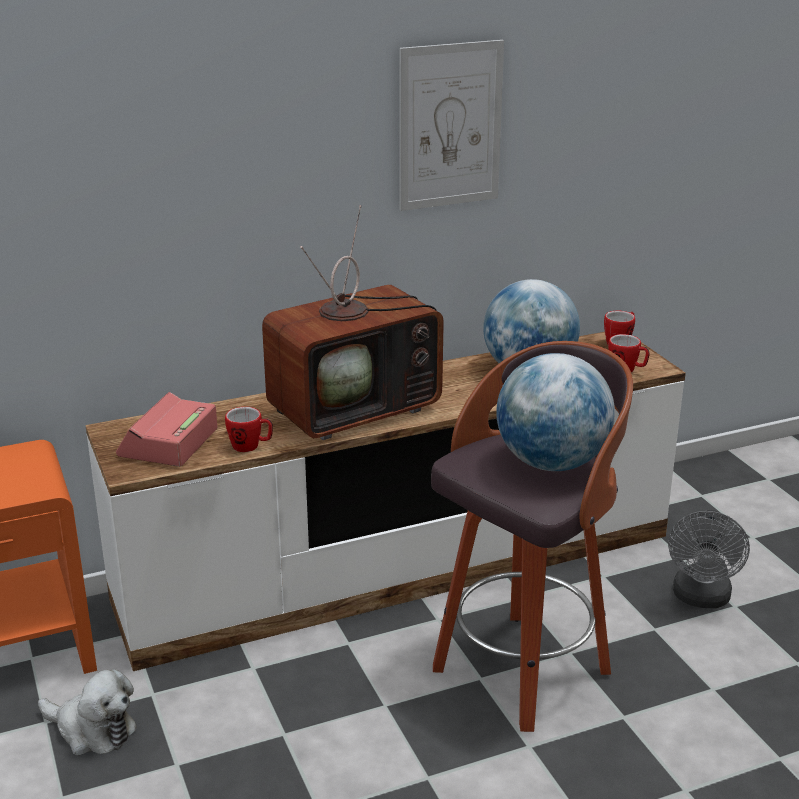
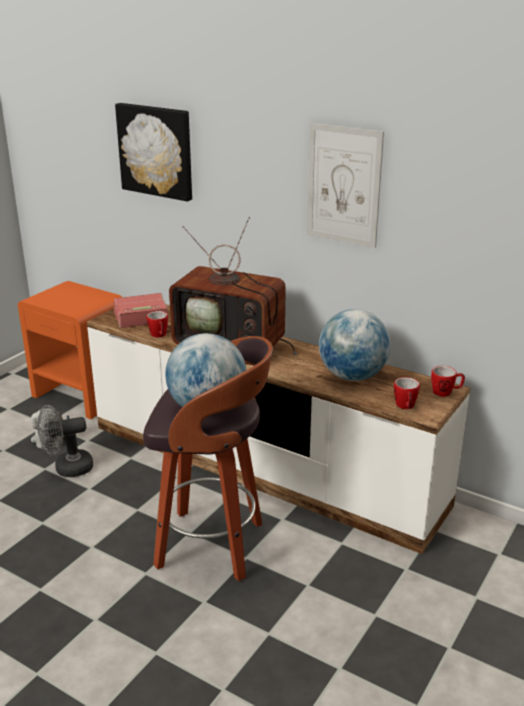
camera: 55 degrees right, 0 degrees up
(112, 153) = (156, 151): none -> picture
(701, 599) = (365, 595): grey fan -> grey fan (67, 468)

